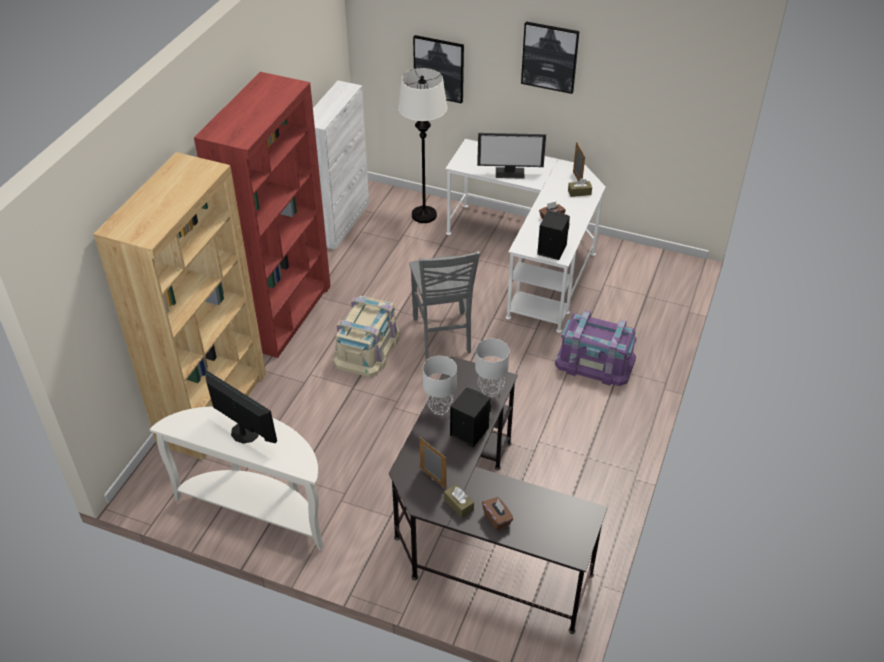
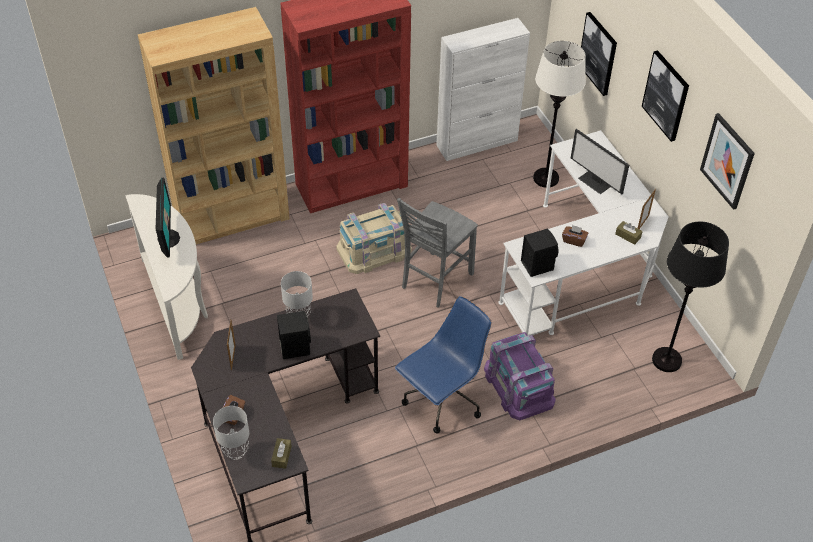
camera: 45 degrees right, 5 degrees up
(458, 504) = (224, 386): brown tissue box -> brown tissue box (281, 456)
(490, 390) = (347, 331): grey table lamp -> grey table lamp (236, 452)
(561, 412) = (442, 401): none -> blue office chair
(650, 71) = (727, 161): none -> picture
(657, 276) = (666, 360): none -> black floor lamp

